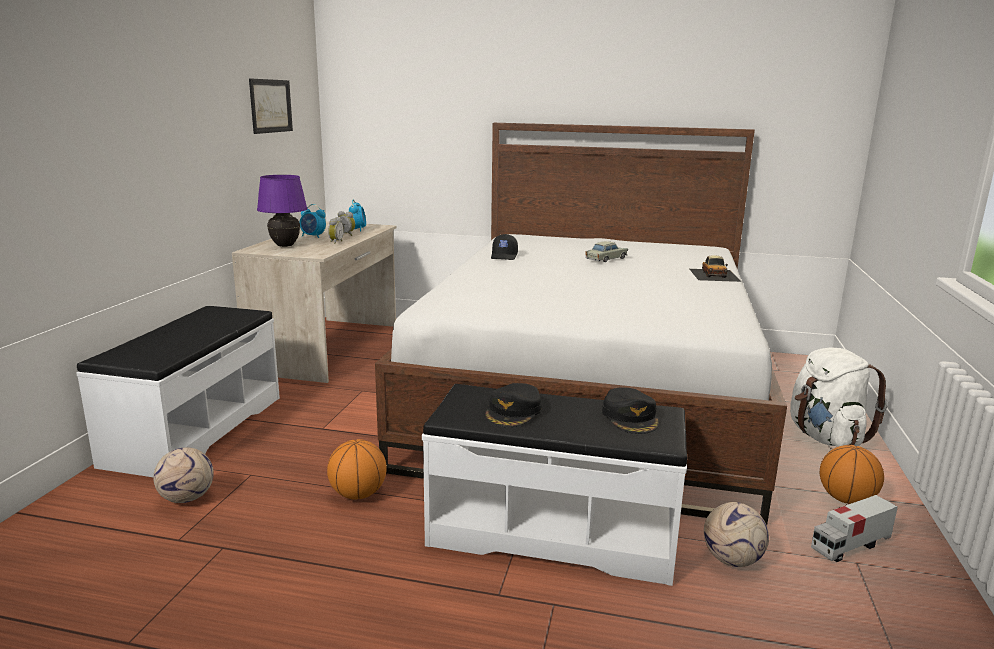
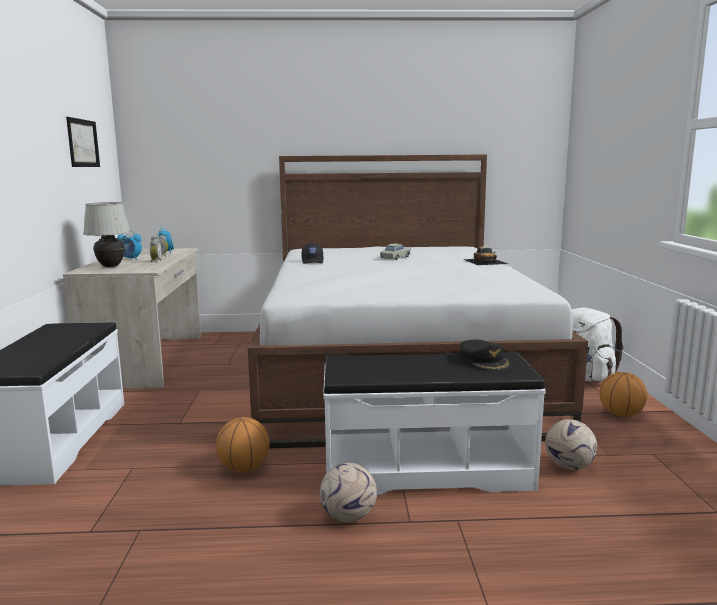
camera: 15 degrees left, 5 degrees down
(187, 498) = (79, 496): football -> football (349, 517)
(285, 246) = (110, 266): purple table lamp -> white table lamp
(513, 412) = (392, 368): black cap -> none
(850, 545) = (641, 443): toy truck -> none

